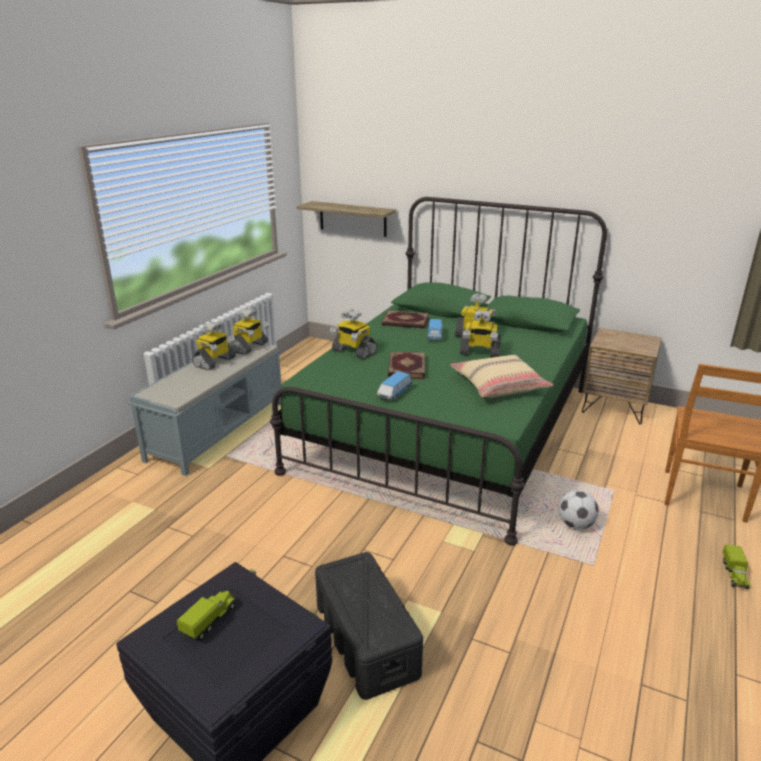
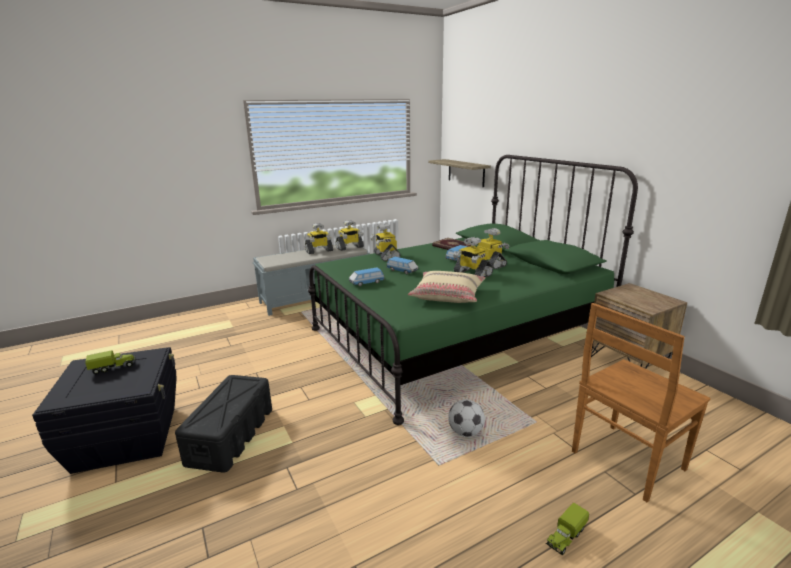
camera: 35 degrees right, 5 degrees down
(406, 367) = (402, 271): book -> toy car

